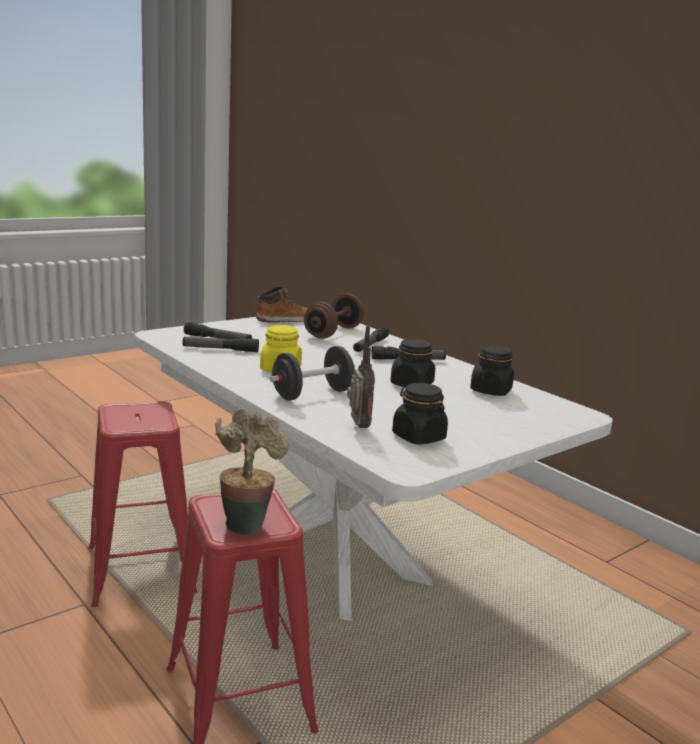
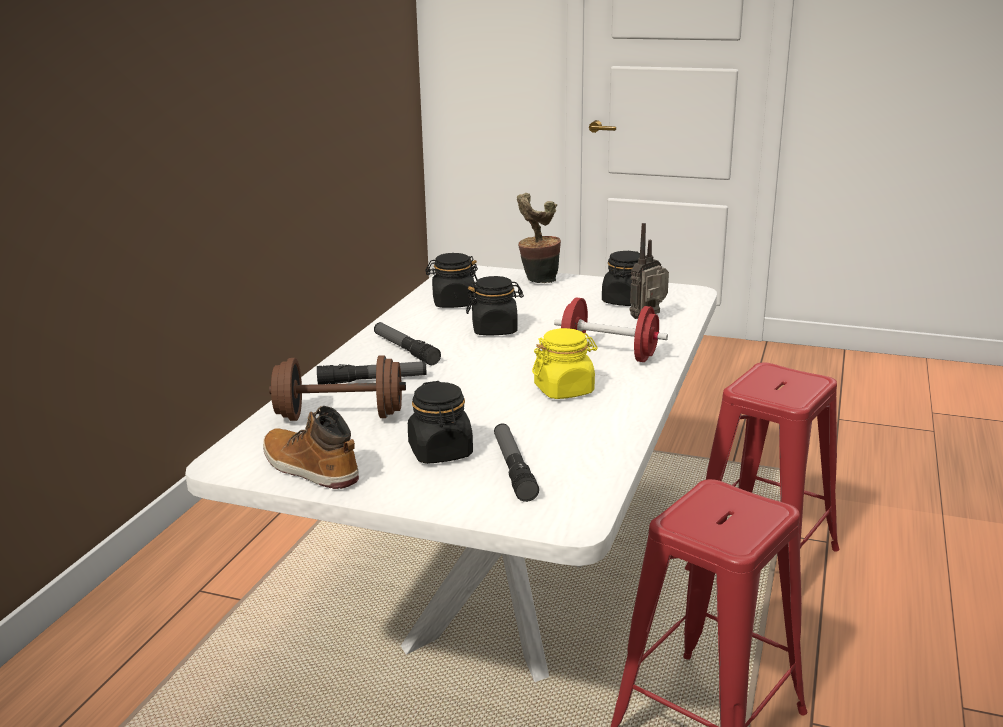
camera: 120 degrees left, 5 degrees up
(220, 349) = (555, 447): flashlight -> none
(246, 523) = (790, 379): potted plant -> potted plant (537, 281)
(259, 335) = (441, 452): none -> black jar
(312, 394) = (609, 355): black dumbbell -> red dumbbell

